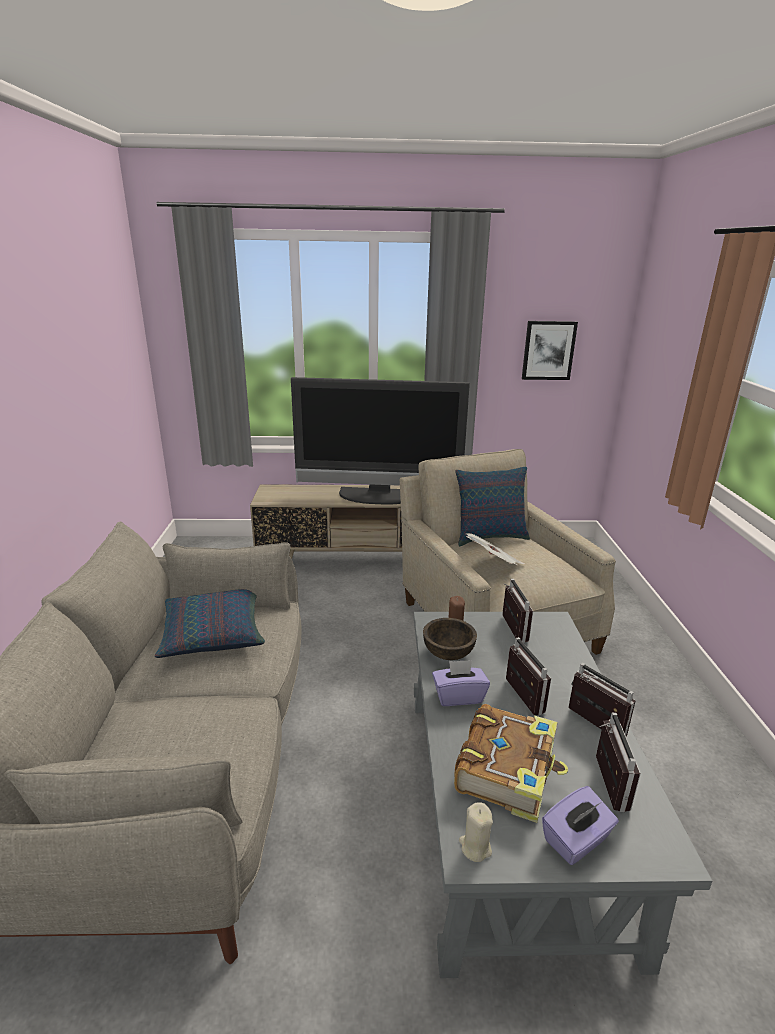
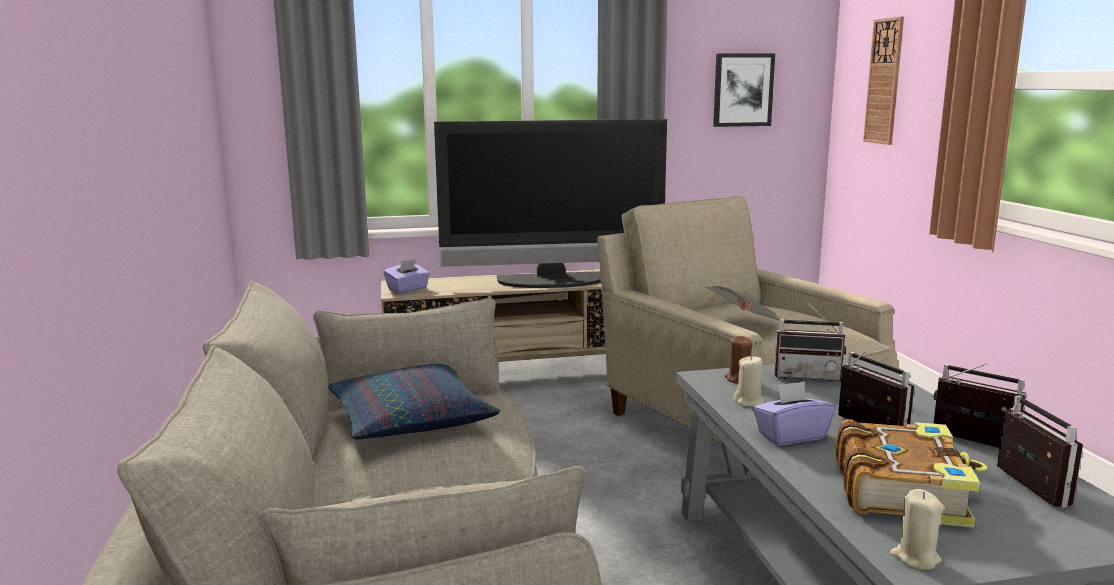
camera: 10 degrees left, 10 degrees down
(448, 653) = (749, 401): brown bowl -> beige candle
(490, 538) = (722, 306): blue pillow -> none
(508, 629) = (807, 376): radio -> radio turned 120 degrees clockwise
(576, 840) = (1031, 537): purple tissue box -> purple tissue box (408, 289)
(659, 357) = (884, 81): none -> wall clock

